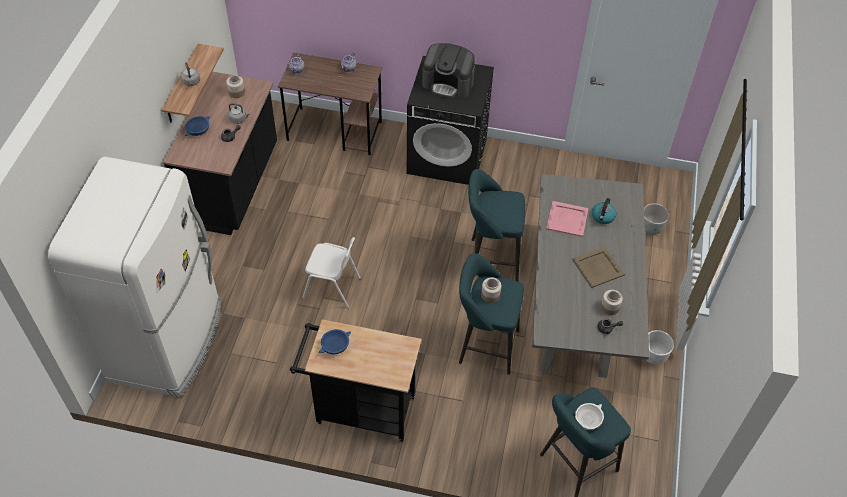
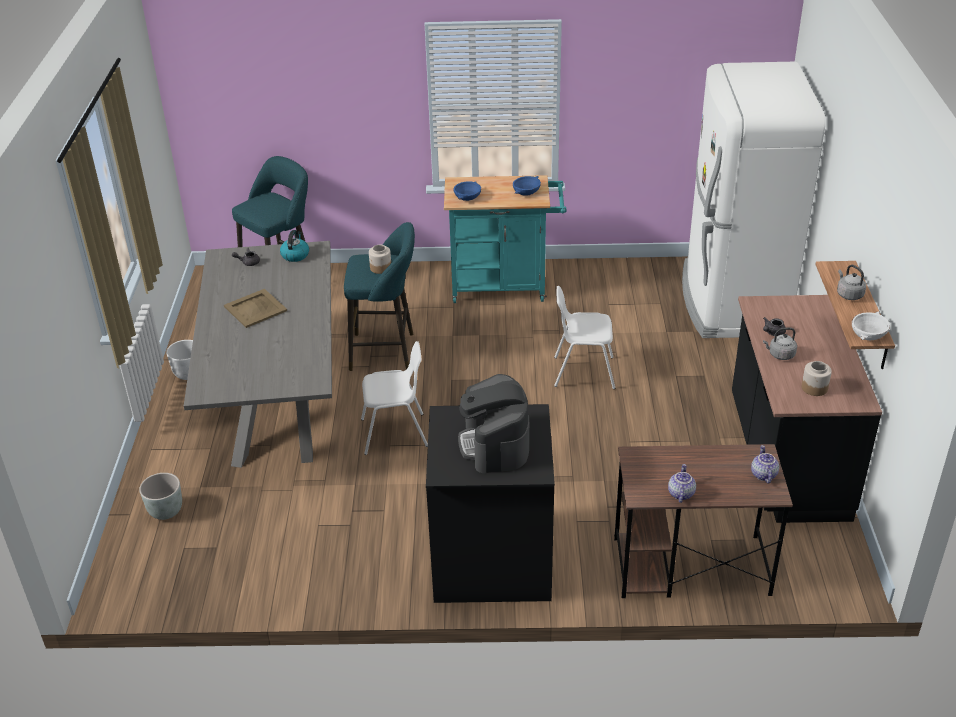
camera: 170 degrees right, 15 degrees down
(198, 130) = (821, 333): blue bowl -> blue bowl (467, 197)
(359, 409) = (505, 287): black cart -> turquoise cart
(448, 83) = (495, 444): coffee machine -> coffee machine turned 105 degrees counterclockwise
(490, 259) = (395, 433): turquoise stool -> white chair
(567, 219) = (294, 348): pink tray -> none
(587, 420) = (273, 203): white bowl -> white bowl (869, 334)
(603, 217) = (245, 358): kettle -> kettle (295, 255)
(610, 307) = (244, 278): jar -> none

